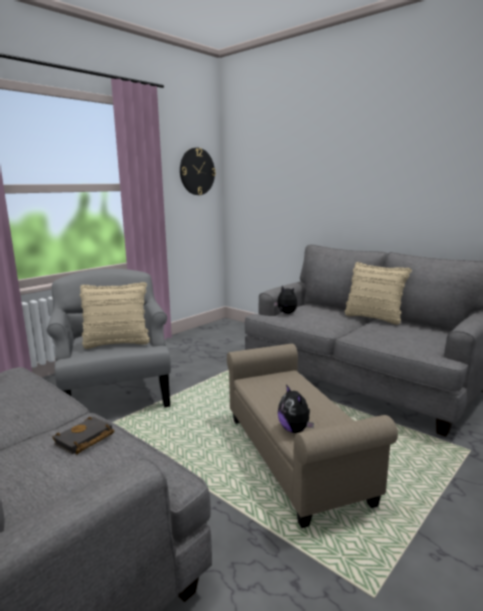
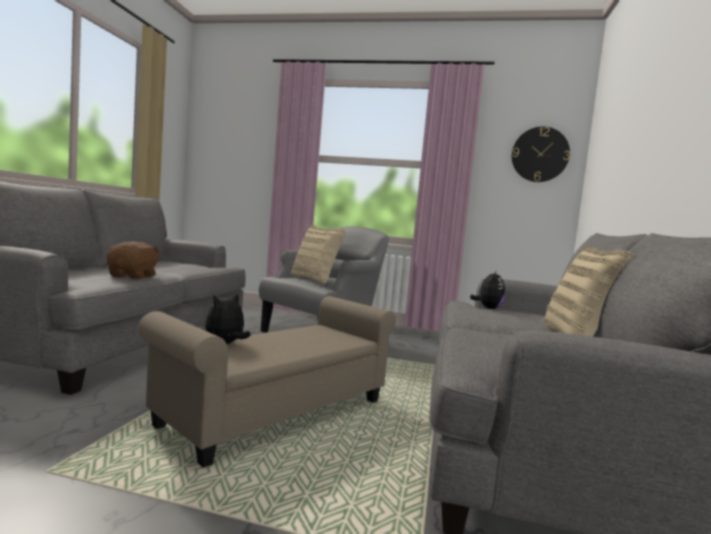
camera: 60 degrees right, 10 degrees down
(84, 440) = (133, 276): black book -> brown plush toy

